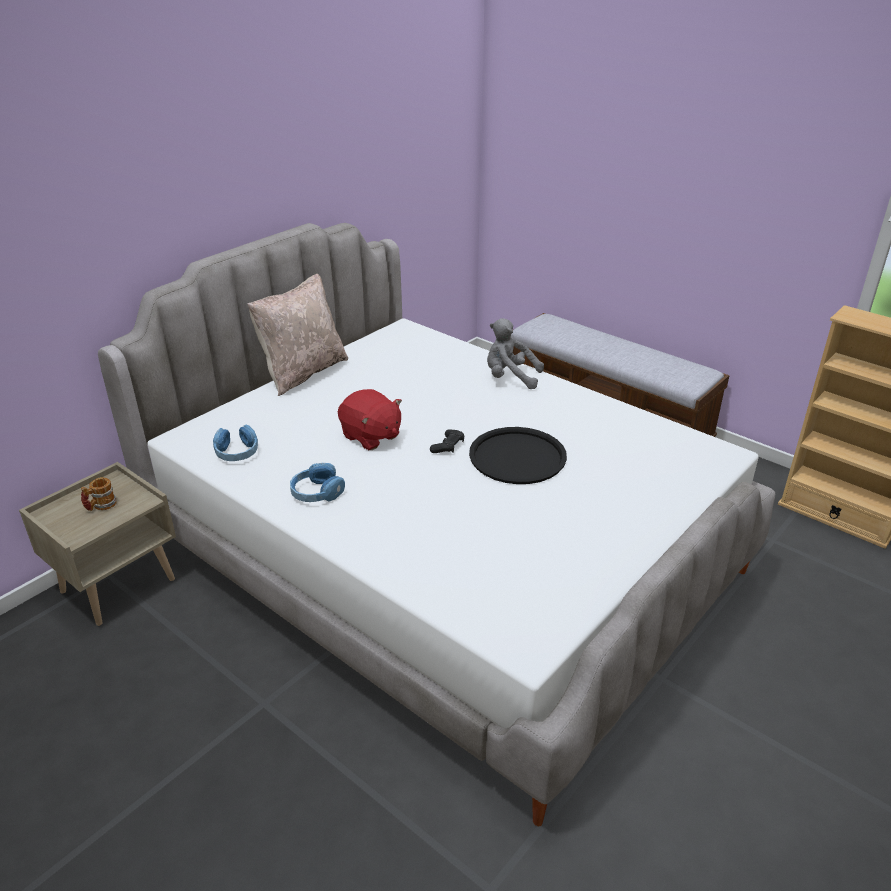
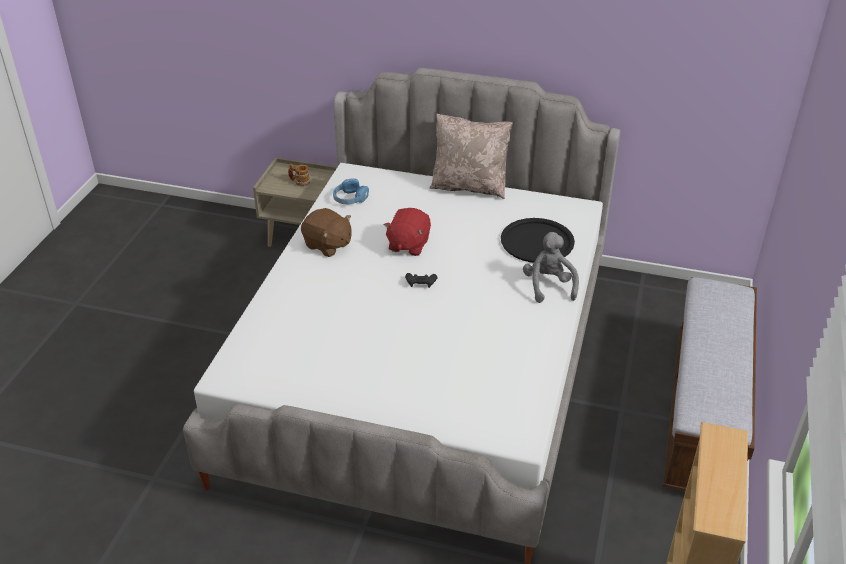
camera: 65 degrees right, 5 degrees up
(317, 493) = (327, 245): blue headphones -> brown plush toy
(517, 456) = (431, 320): black tray -> black tray (537, 241)

